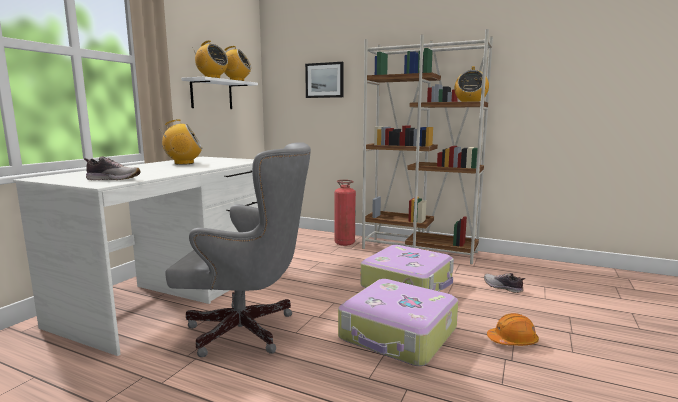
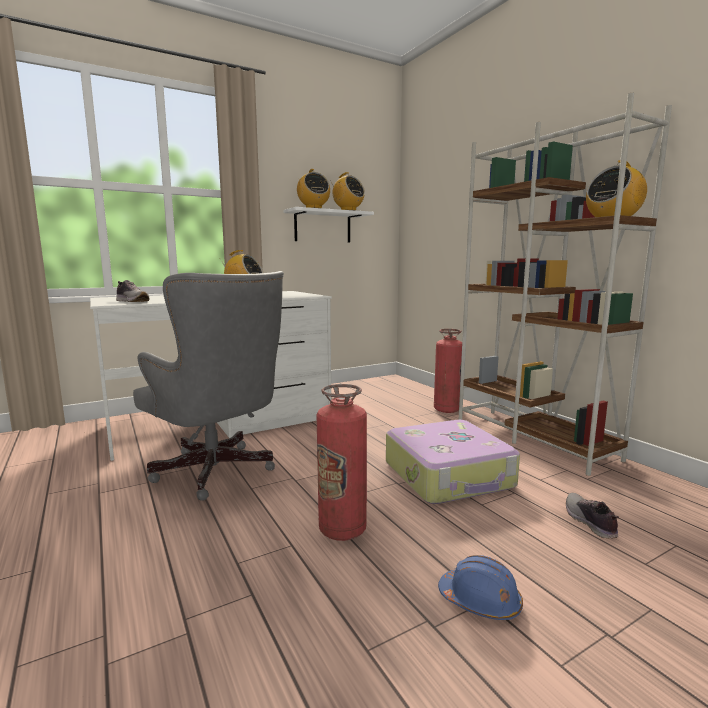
camera: 35 degrees right, 0 degrees up
(324, 80) = (453, 204): picture -> none
(398, 334) = (342, 529): suitcase -> fire extinguisher
(512, 340) = (480, 601): orange hard hat -> blue hard hat

